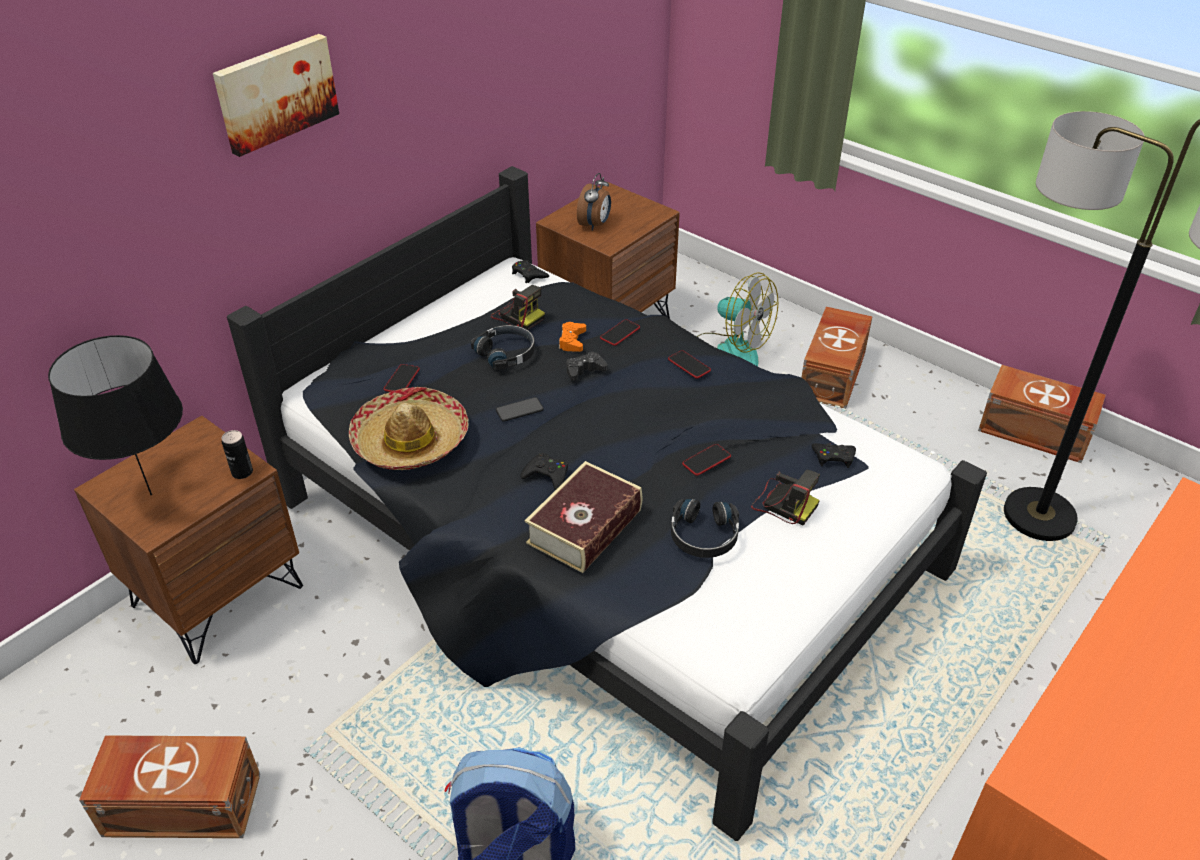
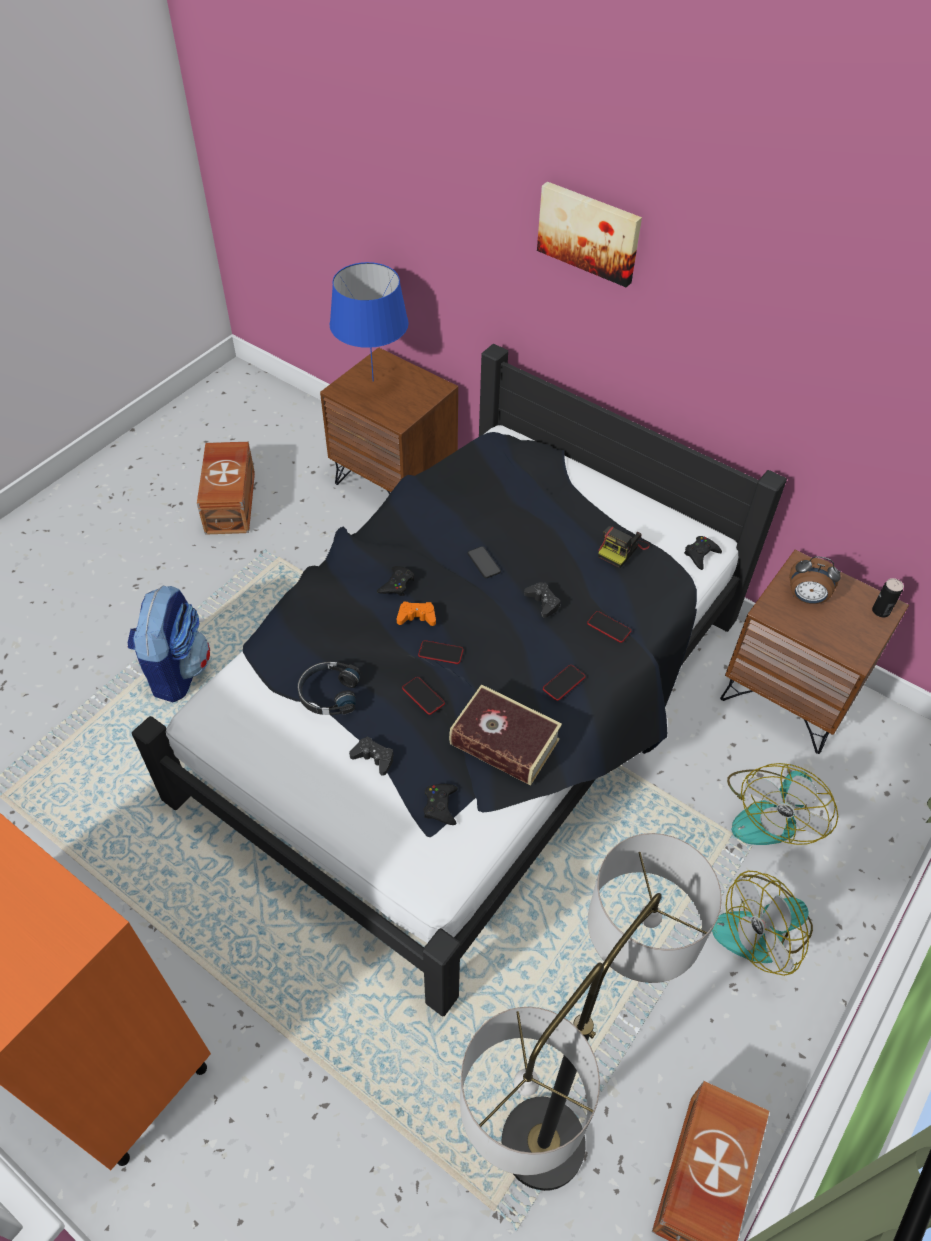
camera: 85 degrees right, 10 degrees up
(151, 495) = (372, 381): black table lamp -> blue table lamp
(242, 472) = (396, 417): can -> can (880, 611)
(402, 380) = (513, 484): phone -> phone (440, 653)
(410, 441) = (435, 499): hat -> none
(506, 353) = (561, 546): black headphones -> none
(572, 341) = (588, 591): orange game controller -> orange game controller (416, 617)
(584, 526) = (339, 613): book -> book (504, 742)
(783, 504) = (373, 758): camera -> black game controller
(834, 374) = (762, 930): brown storage box -> fan

